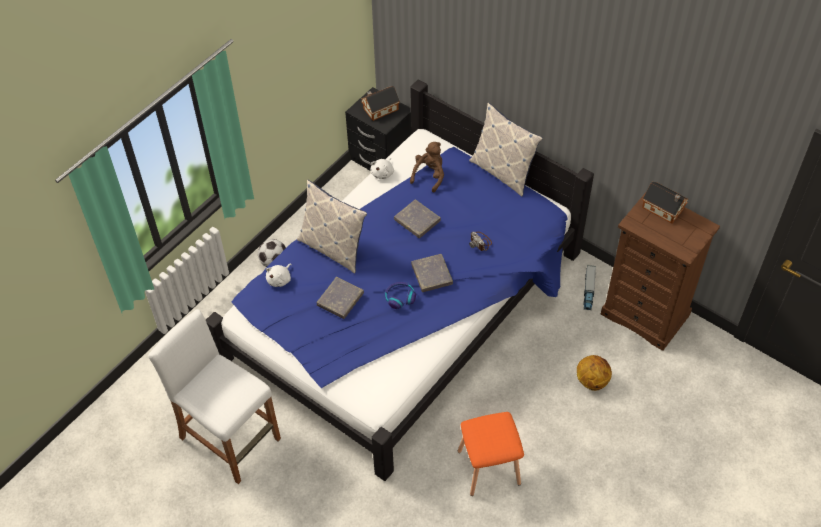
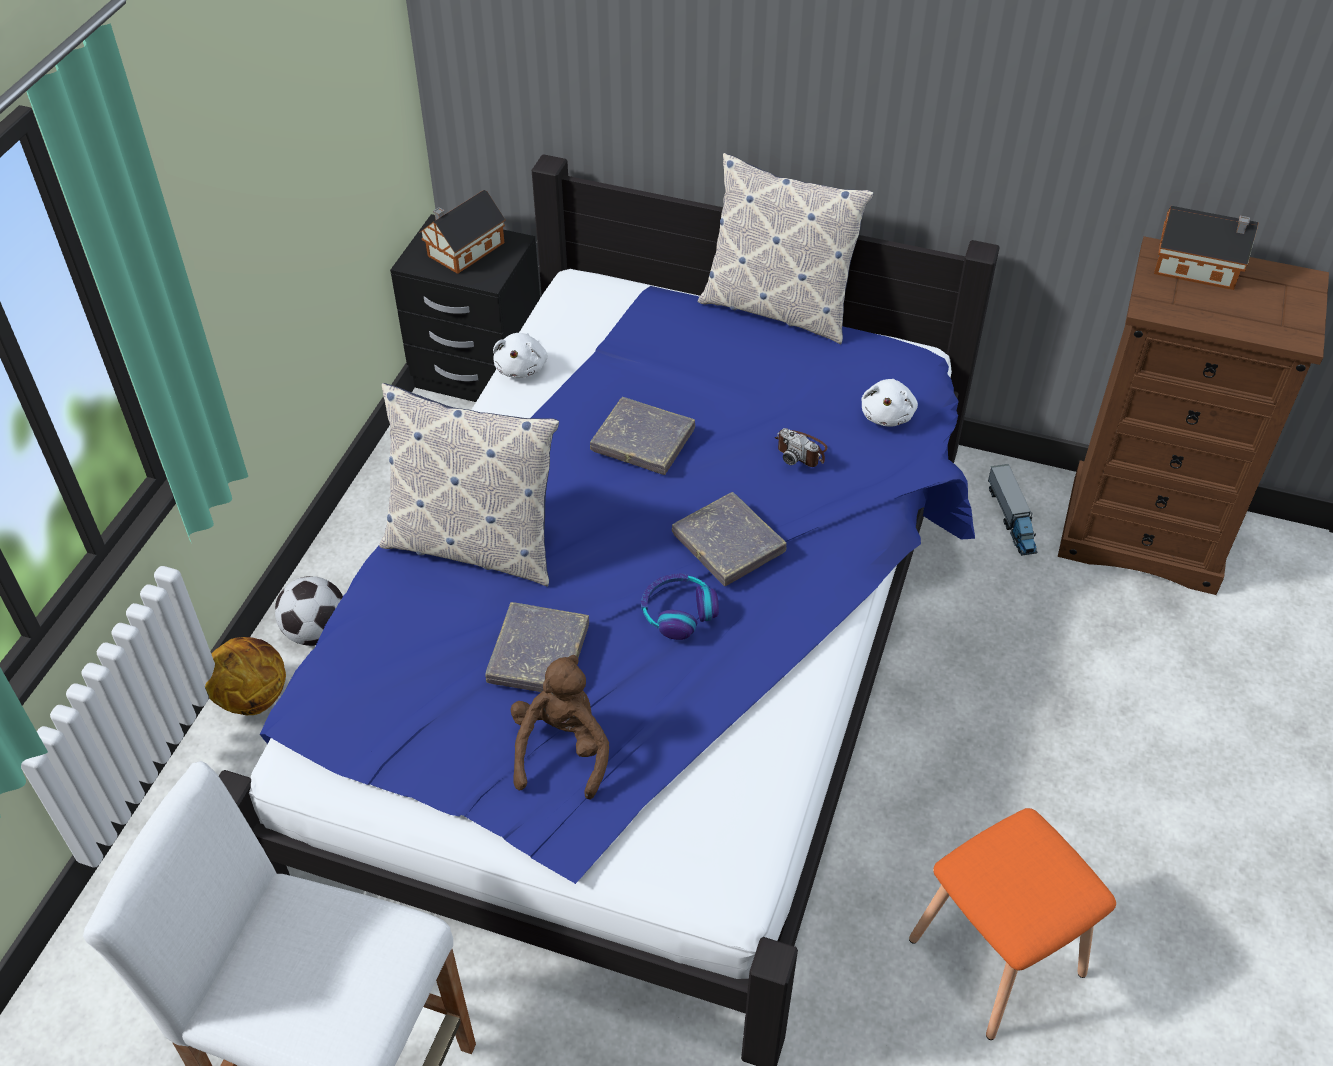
camera: 20 degrees left, 5 degrees down
(280, 279) = (370, 647): white plush toy -> white plush toy (887, 414)
(429, 175) = (627, 348): brown plush toy -> brown plush toy (562, 750)
(591, 380) = (1113, 694): basketball -> basketball (252, 697)

